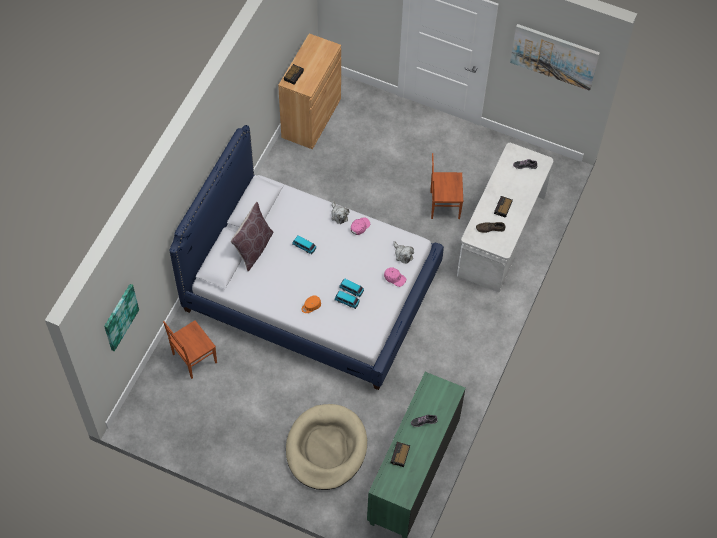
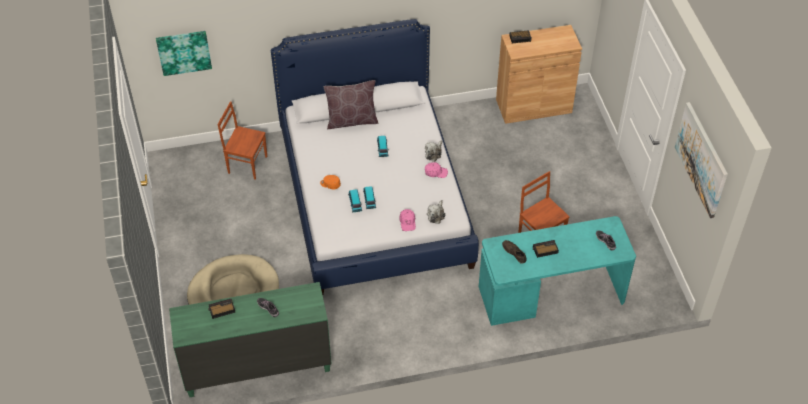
camera: 55 degrees right, 10 degrees down
(501, 235) = (551, 295): white desk -> turquoise desk

